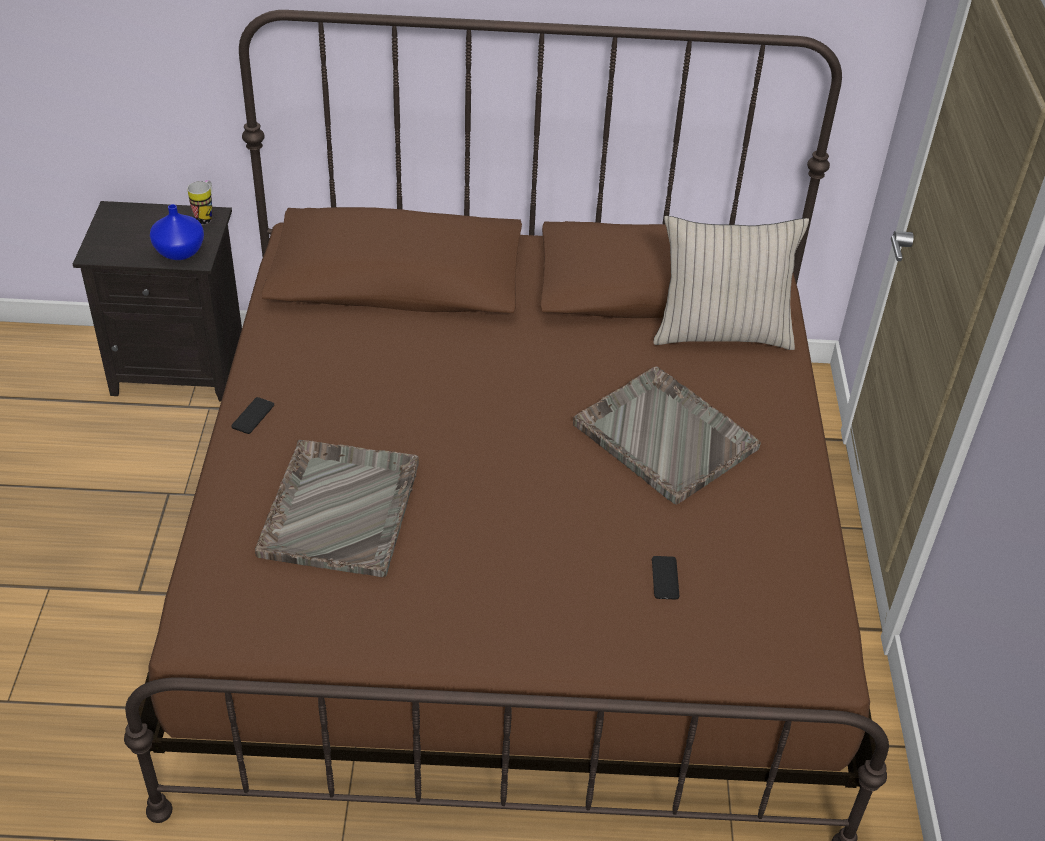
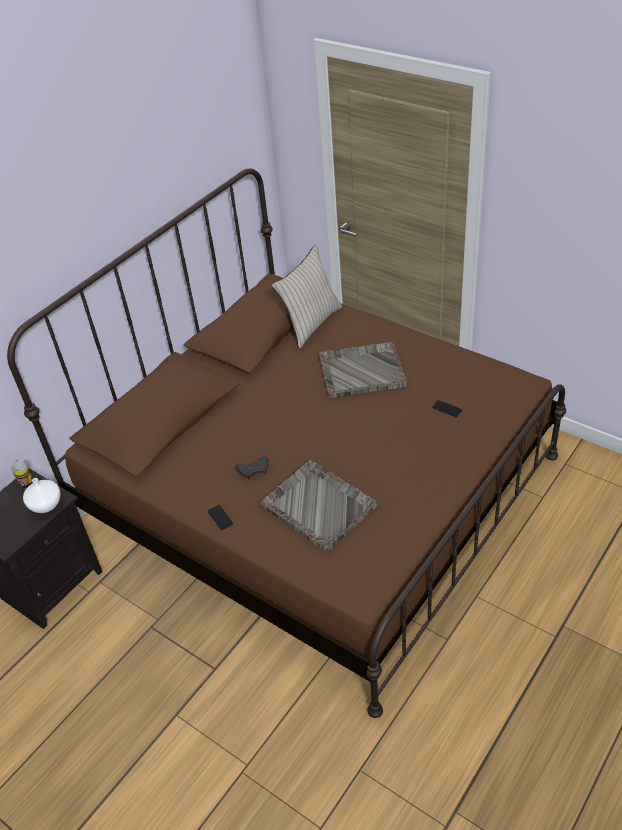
camera: 50 degrees left, 0 degrees up
(179, 251) = (45, 504): blue vase -> white vase
(365, 409) = (254, 470): none -> grey game controller

